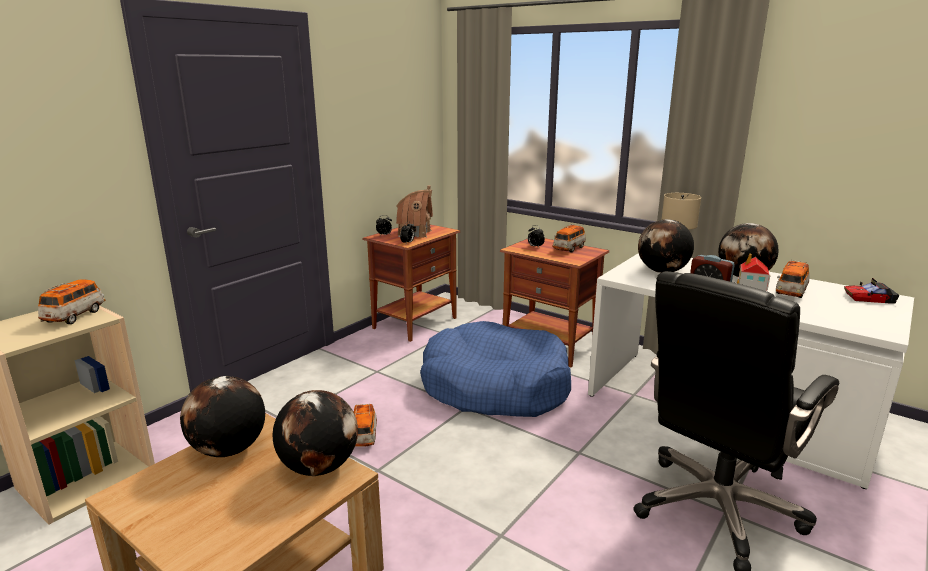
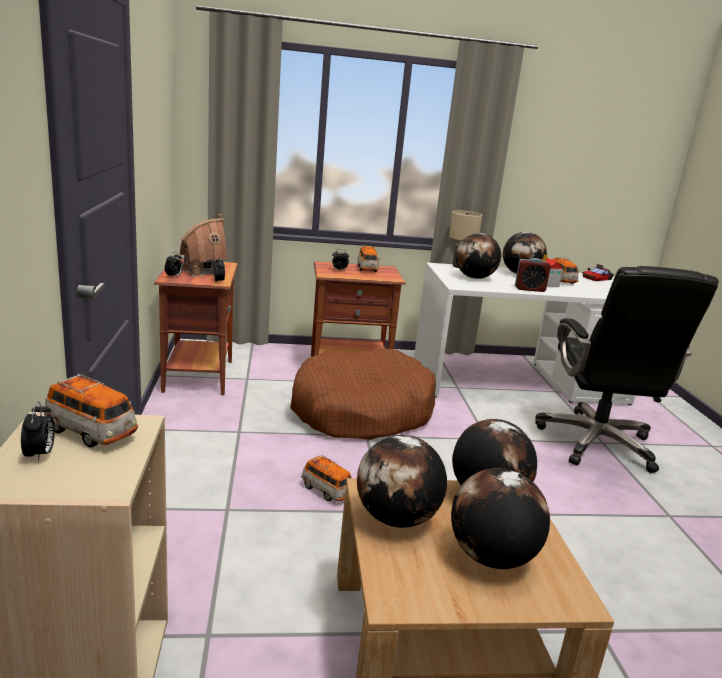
camera: 45 degrees left, 0 degrees up
(34, 320) = (40, 455): none -> alarm clock
(75, 316) = (91, 433): toy car -> toy car turned 150 degrees clockwise
(224, 507) = (491, 557): none -> globe
(495, 386) = (361, 411): blue dog bed -> brown dog bed

